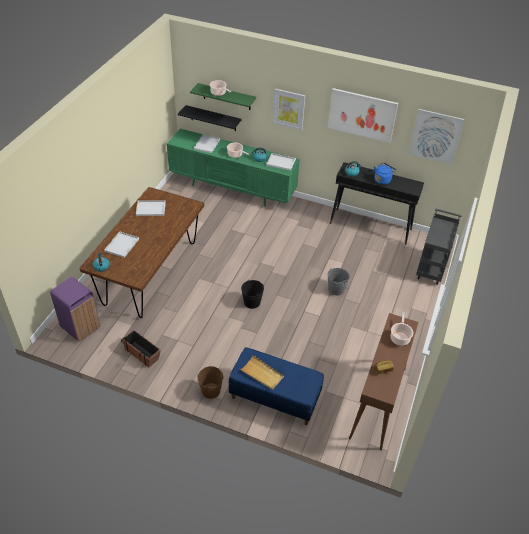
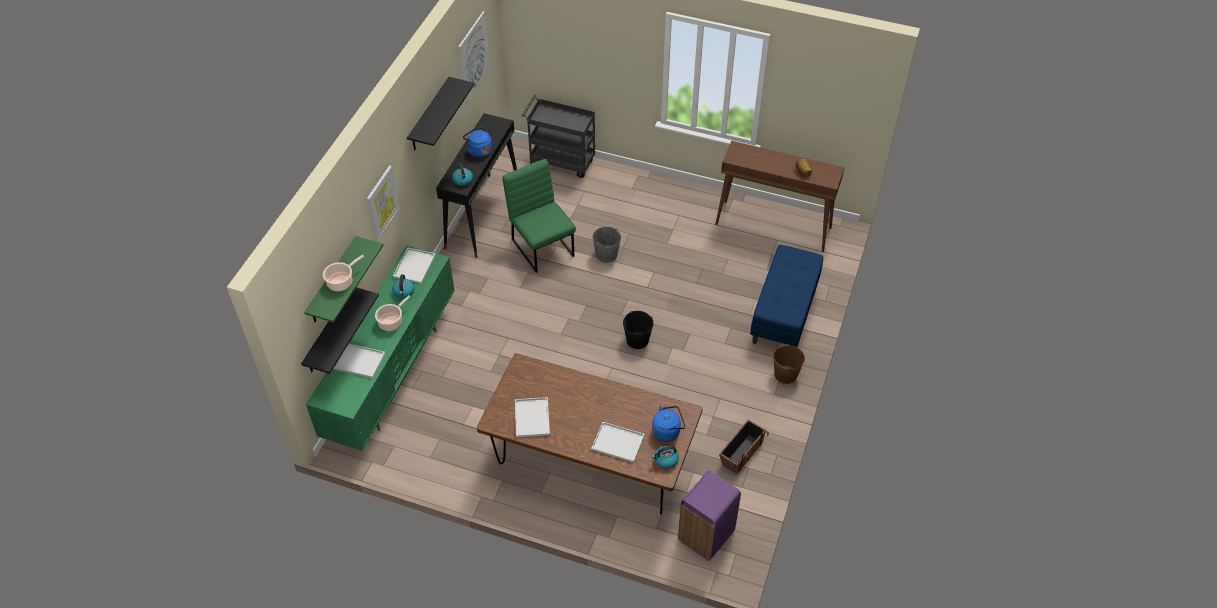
camera: 90 degrees left, 5 degrees up
(124, 269) = (667, 431): none -> blue kettle
(262, 374) = (791, 296): beige tray -> none
(342, 255) = (542, 246): none -> green chair
(362, 115) = (429, 115): picture -> black shelf
(400, 337) = (756, 156): cooking pot -> none

